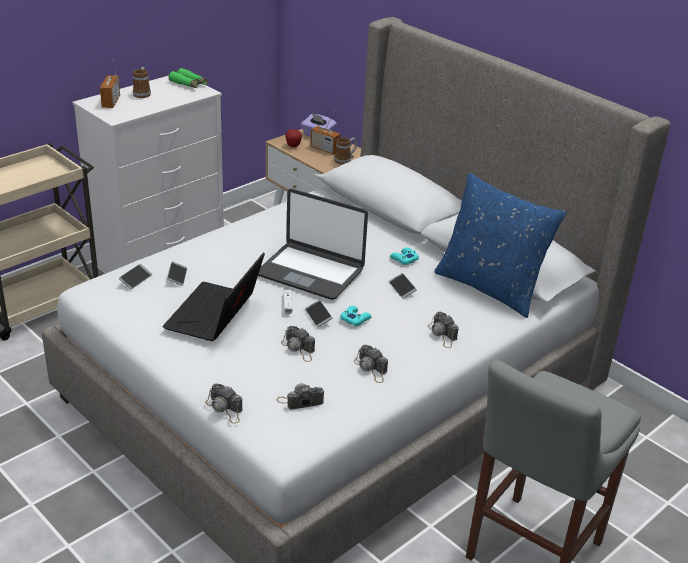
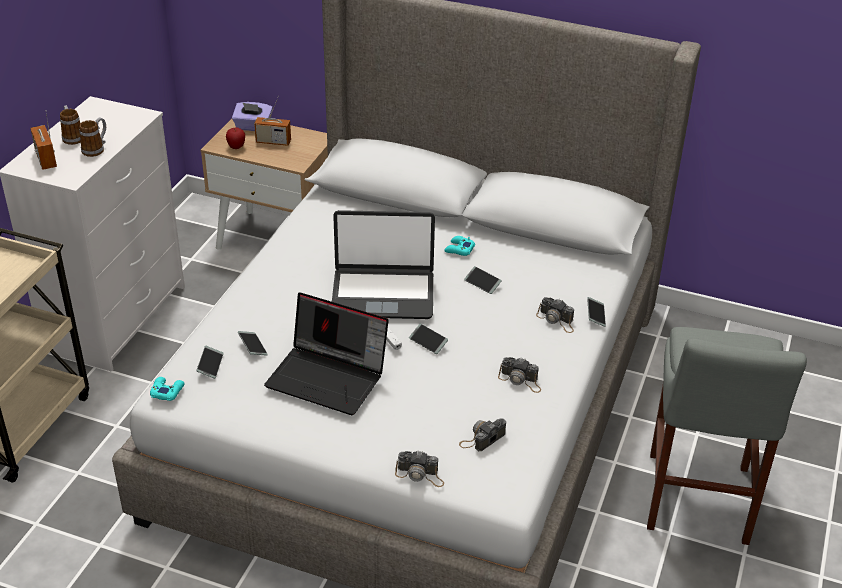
camera: 25 degrees left, 5 degrees up
(189, 84) = (115, 109): green binoculars -> none
(215, 315) = (329, 377): laptop -> laptop turned 60 degrees counterclockwise
(299, 349) = (437, 384): camera -> none
(345, 160) = (305, 149): mug -> mug (96, 149)
(355, 319) = (465, 332): turquoise game controller -> turquoise game controller (167, 391)
(482, 341) = (596, 315): none -> phone
(490, 287) = (561, 254): blue pillow -> none

